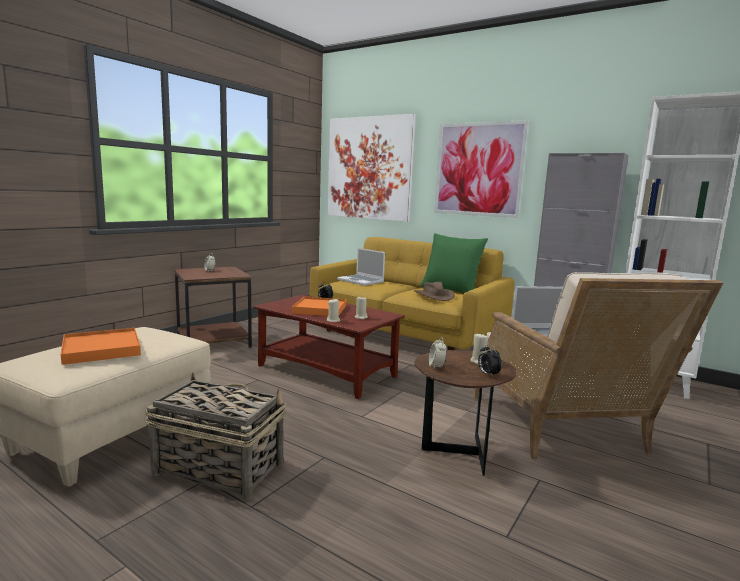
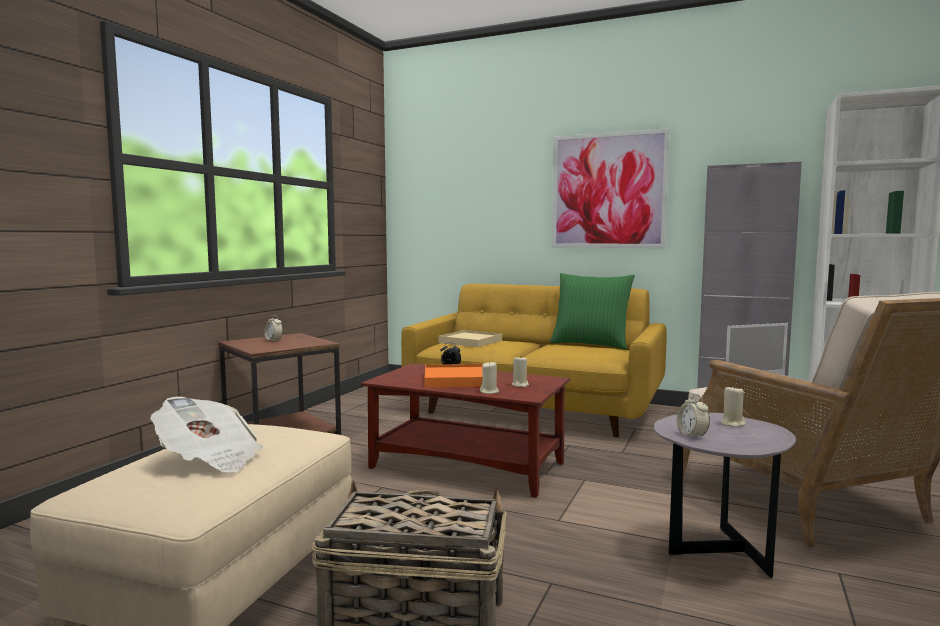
camera: 10 degrees left, 5 degrees down
(102, 349) = (210, 459): orange tray -> newspaper
(361, 281) = (470, 341): laptop -> beige tray
(369, 168) = (457, 196): picture -> none
(433, 296) = (580, 352): brown hat -> none
(457, 454) = (716, 554): brown side table -> grey side table
(487, 374) = (764, 438): alarm clock -> none

